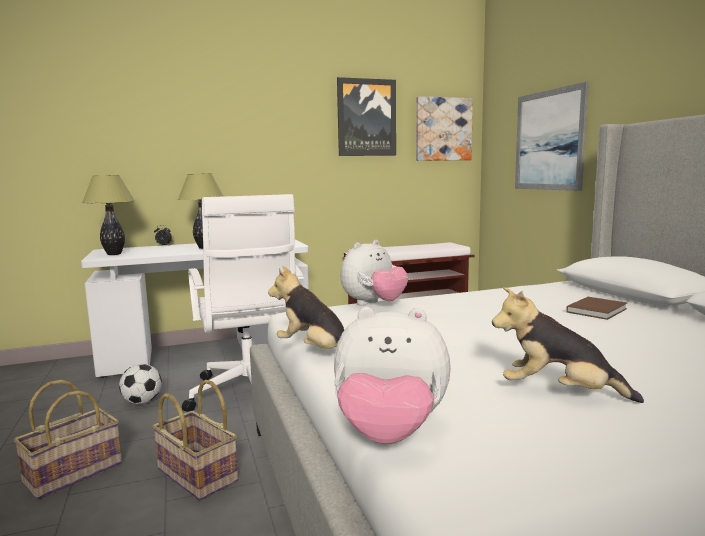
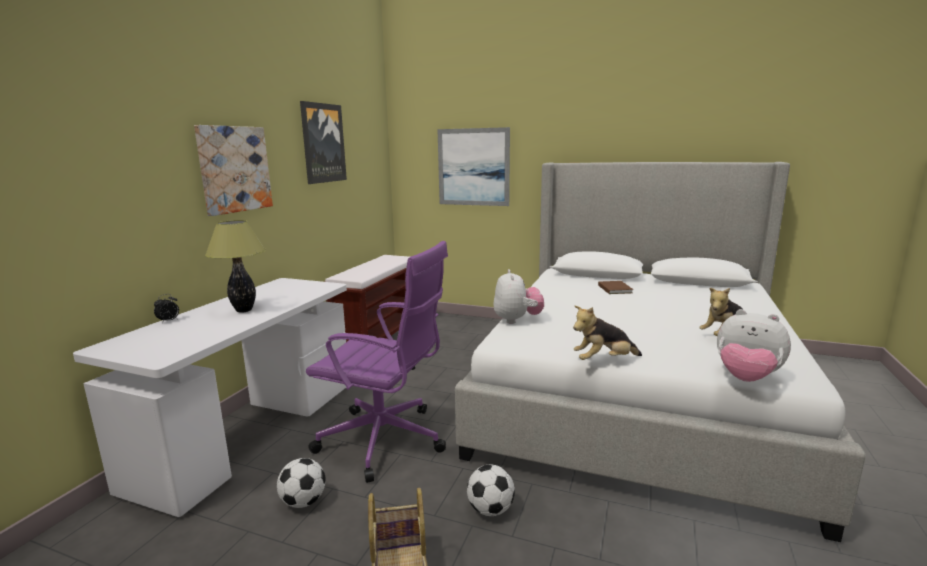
camera: 50 degrees left, 5 degrees up
(113, 254) = (156, 348): table lamp -> none
(195, 475) = (490, 510): basket -> football
(250, 394) = (385, 441): white office chair -> purple office chair
(390, 433) = (746, 378): plush toy -> plush toy turned 75 degrees clockwise
(443, 129) = (370, 152): picture -> picture (234, 169)

